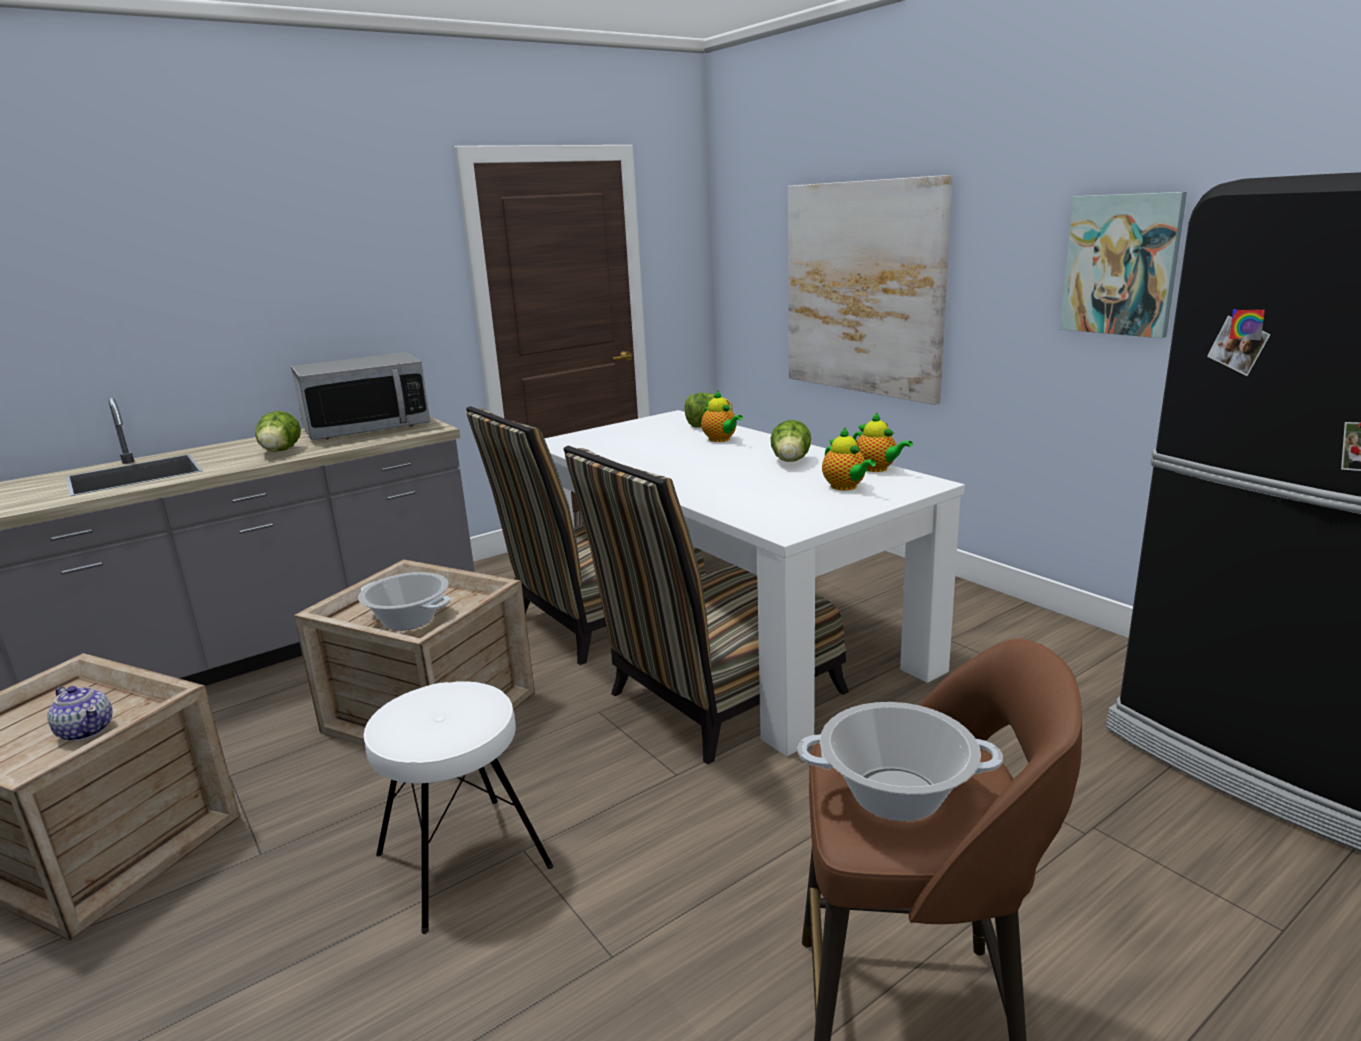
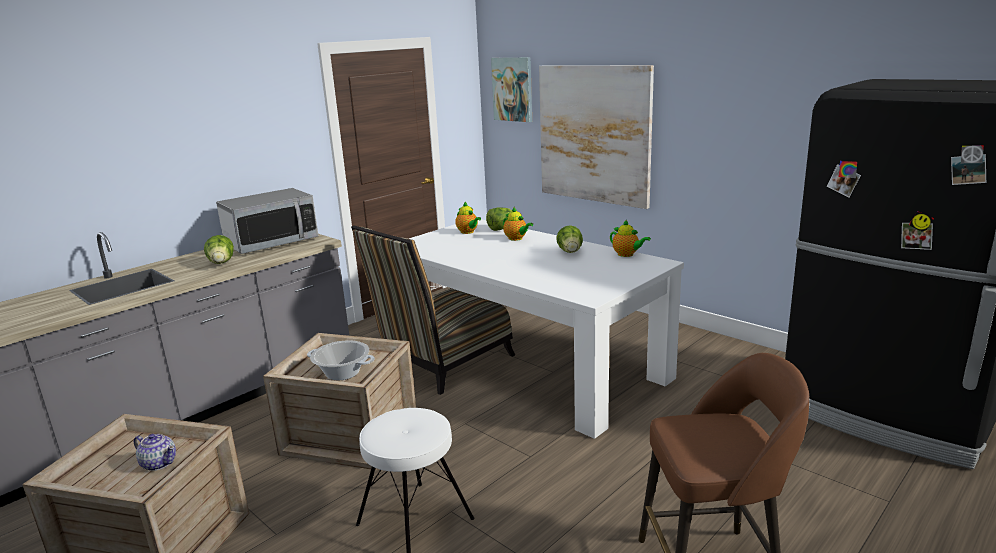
camera: 10 degrees left, 0 degrees up
(715, 698) = (537, 408): chair -> none
(845, 487) = (613, 268): teapot -> teapot (468, 232)
(896, 795) = (709, 442): cooking pot -> none
(1121, 265) = (762, 124): picture -> picture (513, 89)

